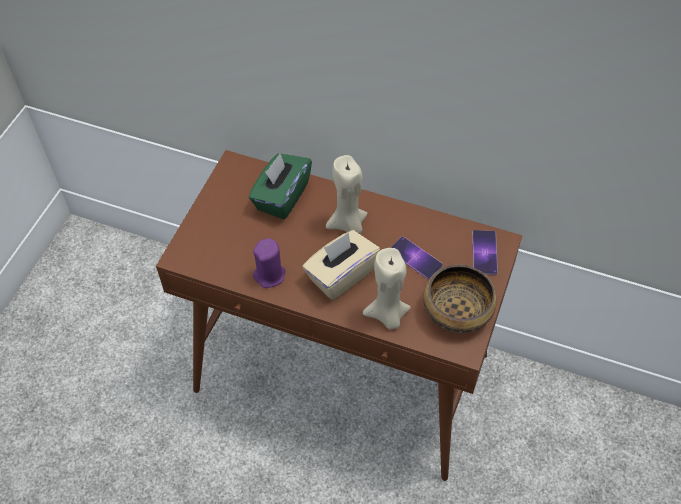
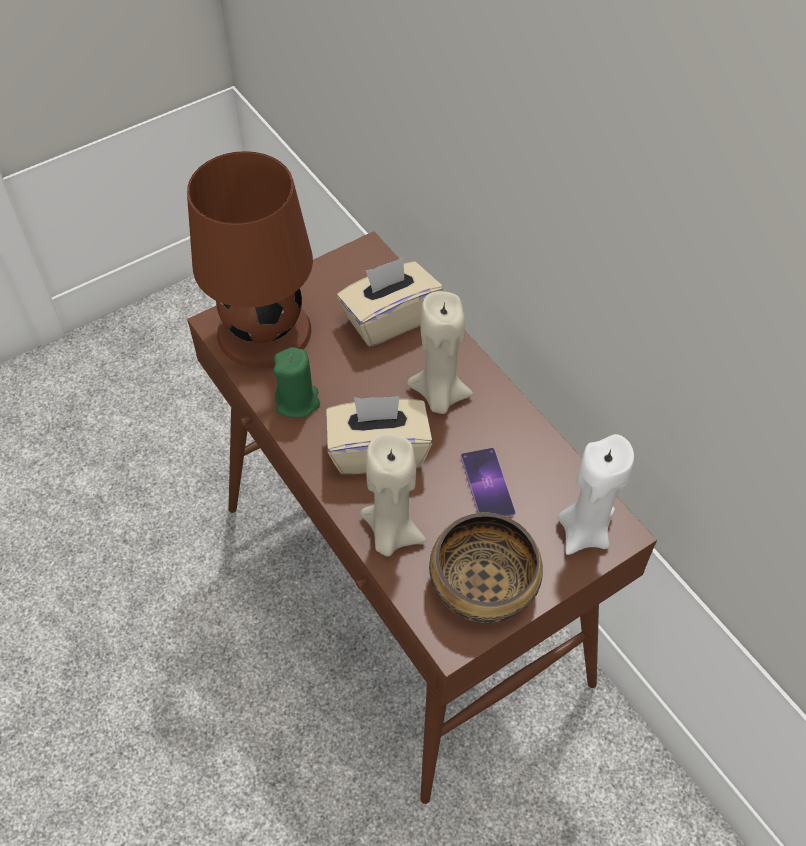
camera: 35 degrees right, 0 degrees up
(213, 245) = (265, 331): none -> brown table lamp
(270, 275) = (297, 401): purple candle -> green candle
(281, 197) = (389, 319): green tissue box -> beige tissue box
(484, 252) = (584, 531): phone -> white candle

